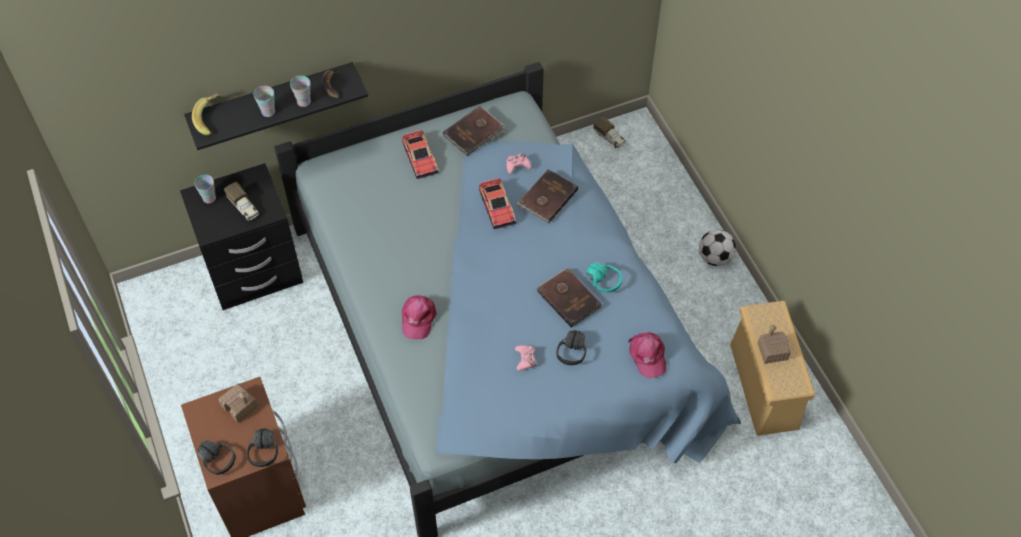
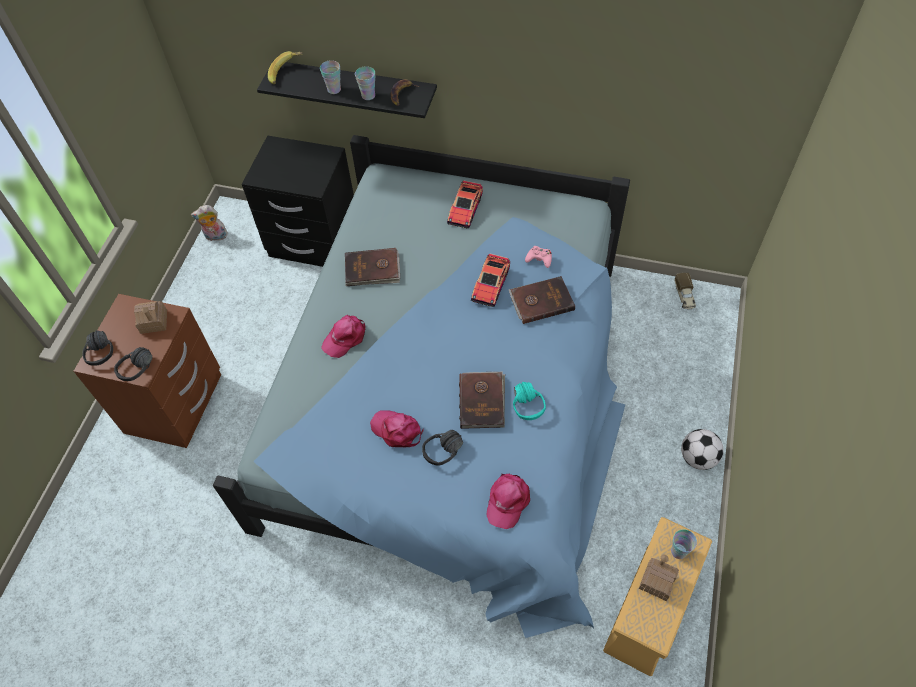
camera: 40 degrees right, 0 degrees up
(151, 323) = (215, 237): none -> plush toy
(209, 198) = (281, 152): cup -> cup (678, 551)
(244, 207) = (298, 172): toy truck -> none
(474, 133) = (527, 212): brown book -> brown book (372, 269)
(525, 359) = (397, 430): pink game controller -> pink cap

